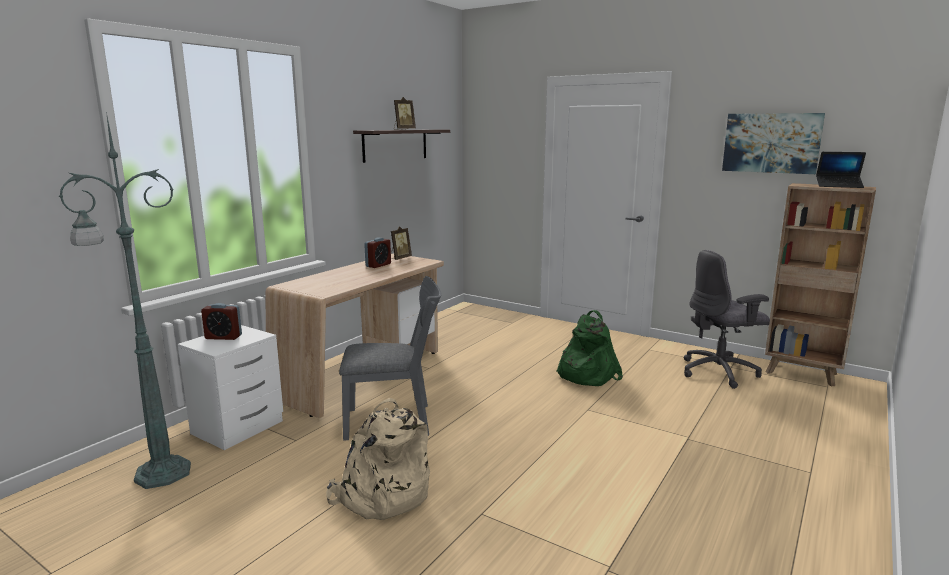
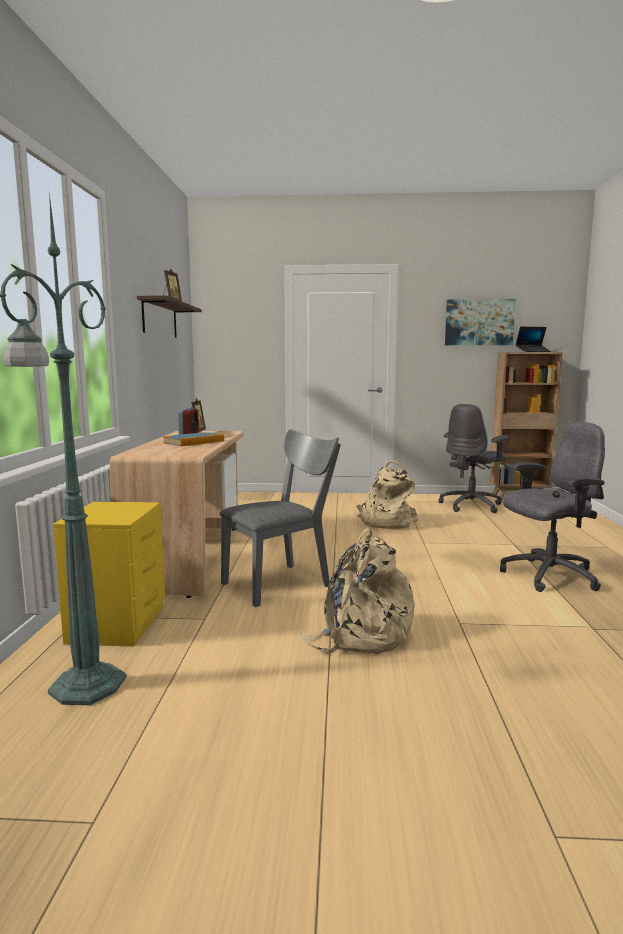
camera: 30 degrees left, 5 degrees down
(223, 337) = (101, 511): alarm clock -> none
(240, 427) = (119, 624): white nightstand -> yellow nightstand
(364, 274) = (194, 442): none -> book
(585, 374) = (385, 522): green backpack -> beige backpack
(662, 489) = (548, 576): none -> grey office chair

